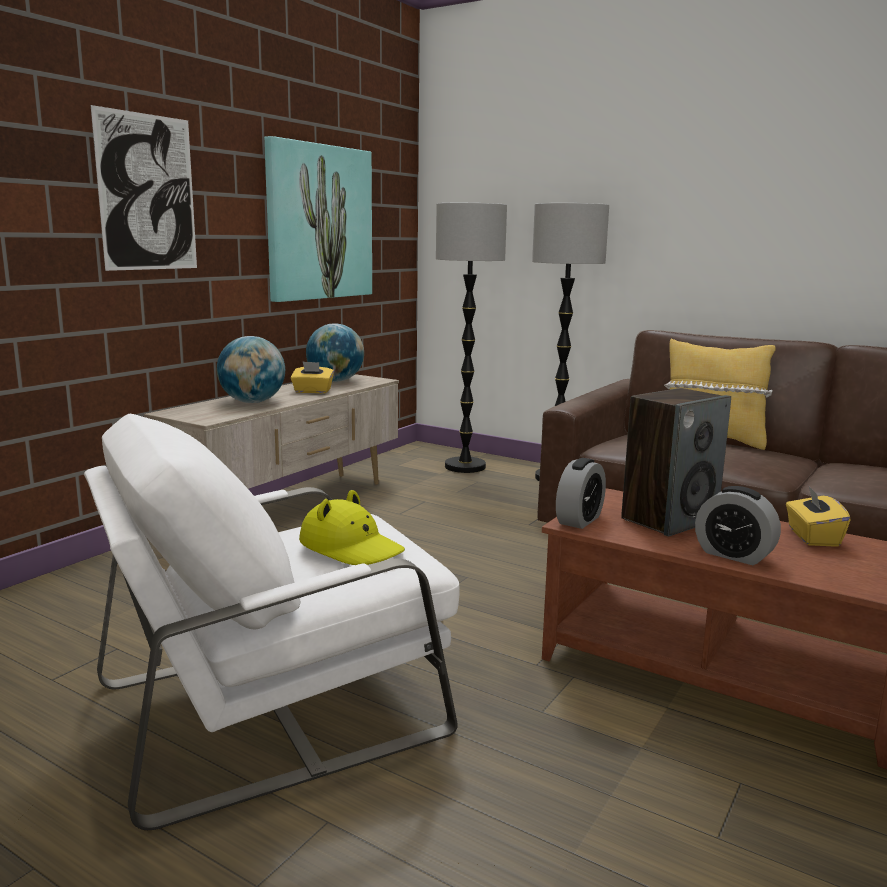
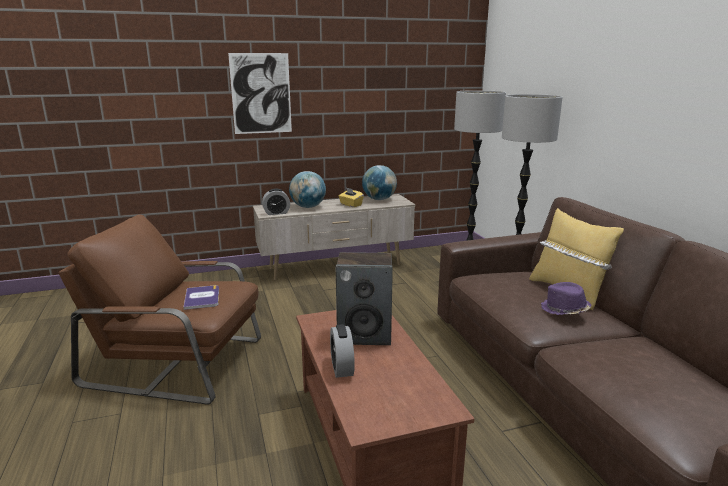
camera: 40 degrees right, 5 degrees up
(276, 706) = (177, 361): white armchair -> brown armchair
(319, 222) = (385, 103): picture -> none
(351, 547) = (202, 298): yellow hat -> book
(579, 520) = (320, 318): alarm clock -> alarm clock (276, 213)
(758, 451) = (564, 310): none -> purple hat
(812, 537) = (416, 377): yellow tissue box -> none

